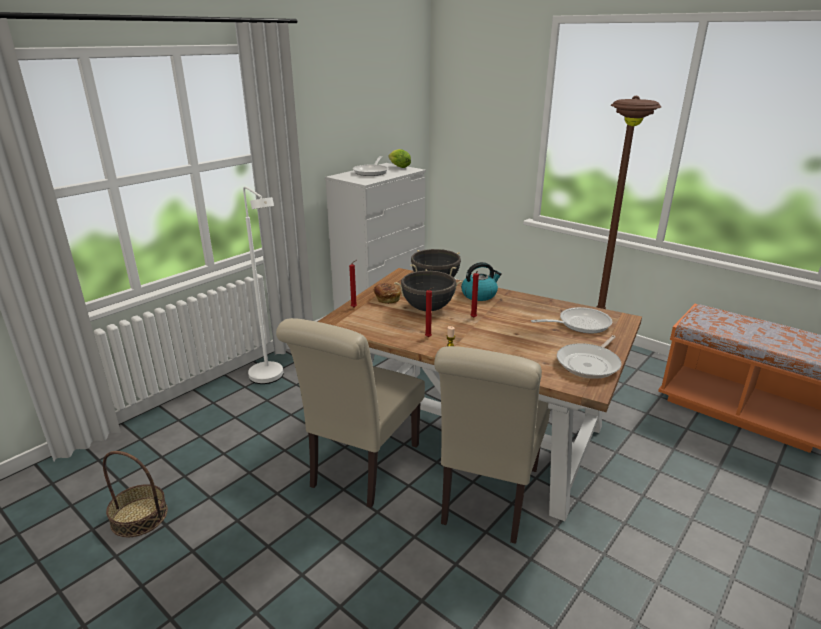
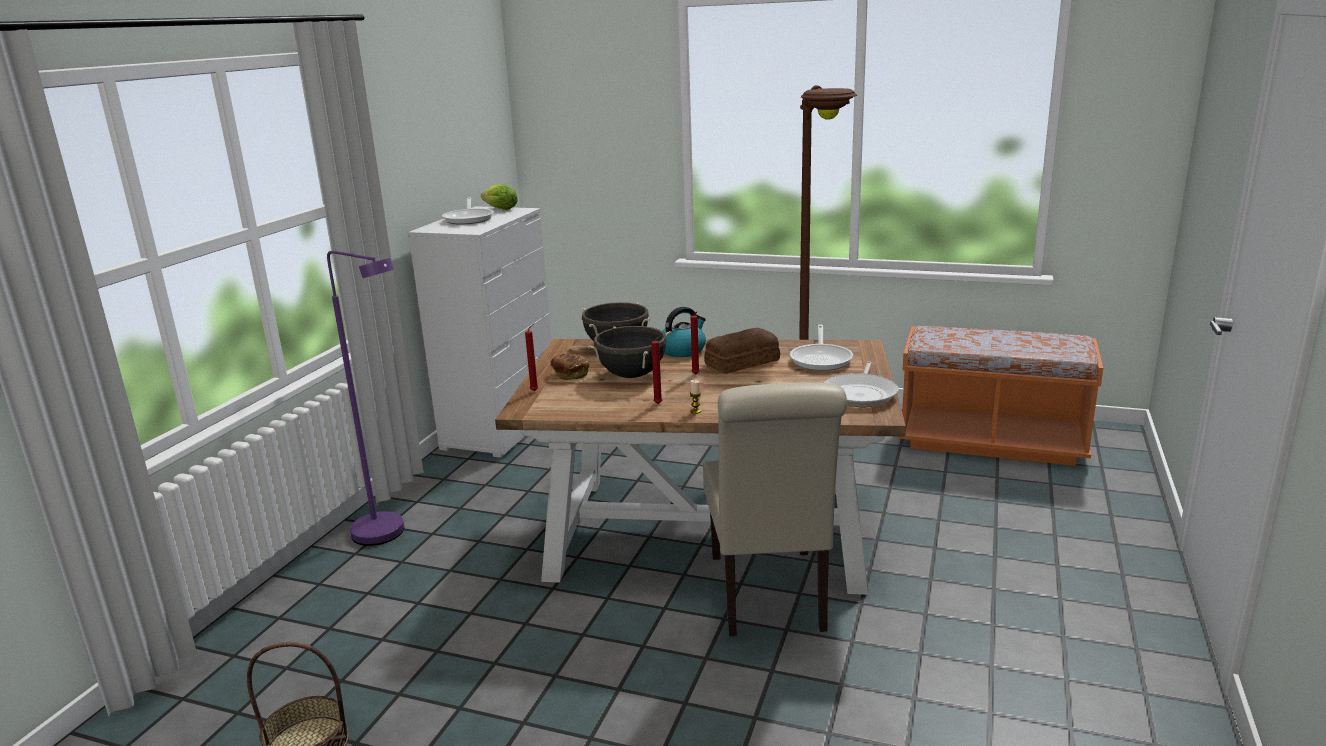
camera: 20 degrees left, 5 degrees down
(271, 379) = (389, 535): white floor lamp -> purple floor lamp
(361, 469) = (591, 606): beige chair -> none
(514, 314) = (740, 362): none -> bread
(579, 324) = (821, 359): frying pan -> frying pan turned 135 degrees clockwise

